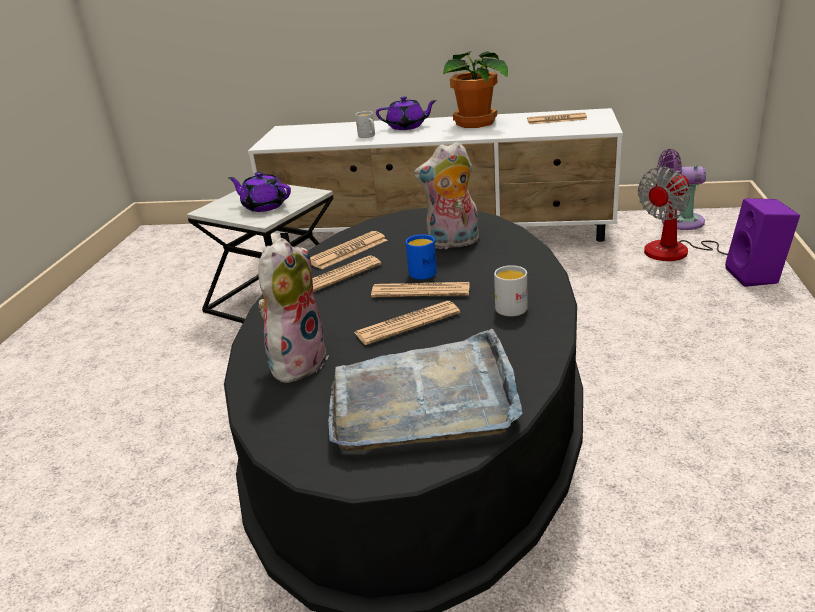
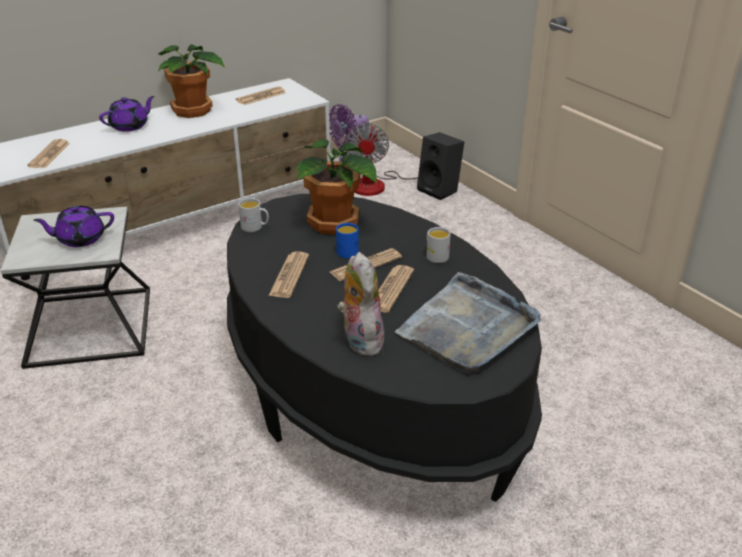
camera: 45 degrees left, 5 degrees up
(348, 251) = (264, 254): newspaper -> newspaper (49, 155)
(368, 136) = (105, 143): white mug -> white mug (255, 227)
(453, 243) = (334, 224): plush toy -> potted plant
(756, 276) = (440, 190): purple speaker -> black speaker

